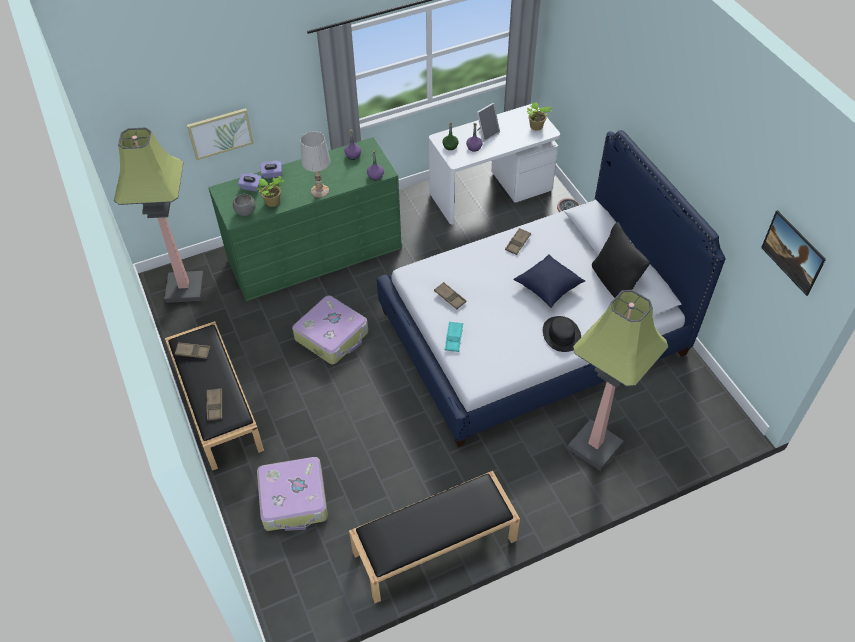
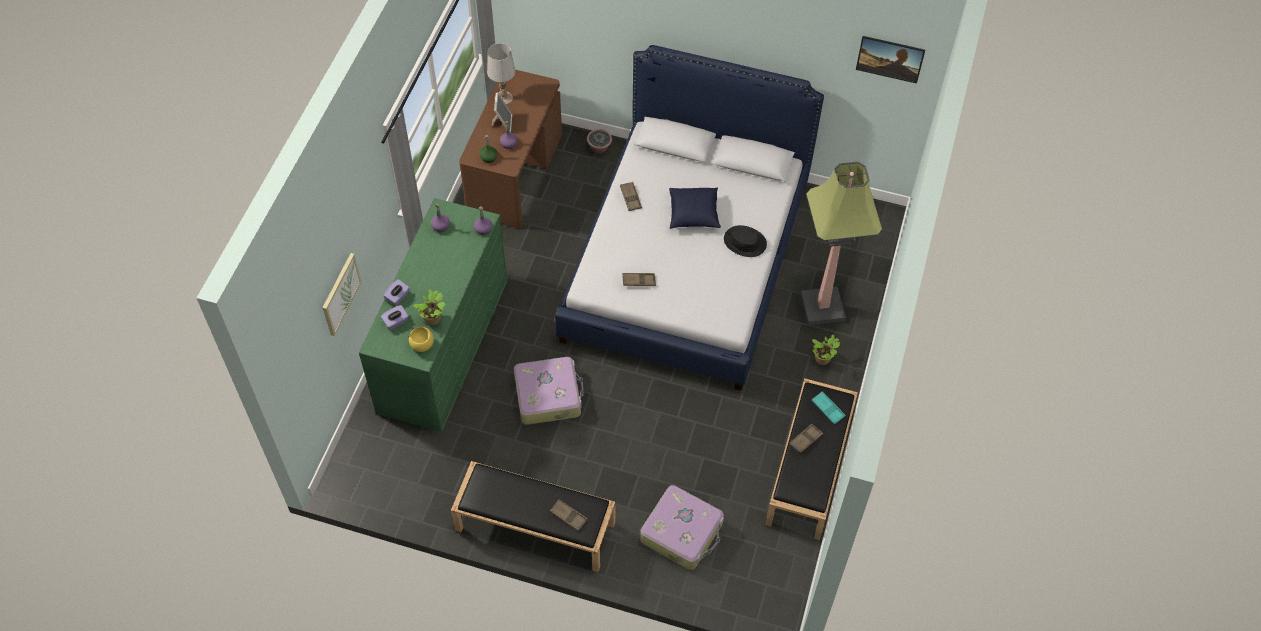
camera: 50 degrees left, 5 degrees up
(185, 288) = (375, 468): floor lamp -> none
(193, 352) = (494, 497): brown tray -> brown tray (805, 440)
(245, 212) = (422, 345): grey bowl -> yellow bowl
(319, 191) = (457, 278): white table lamp -> white table lamp (503, 98)
(454, 338) = (680, 308): turquoise tray -> turquoise tray (828, 409)
(491, 191) = (514, 174): white desk -> brown desk
(536, 127) = (533, 88): potted plant -> potted plant (823, 360)
(615, 283) = (732, 173): black pillow -> none

